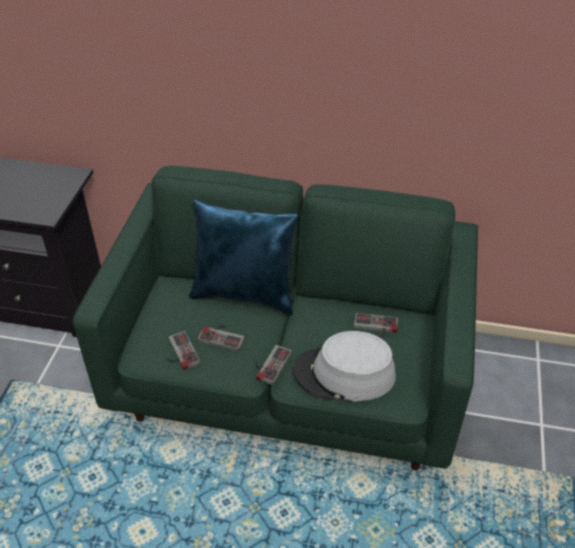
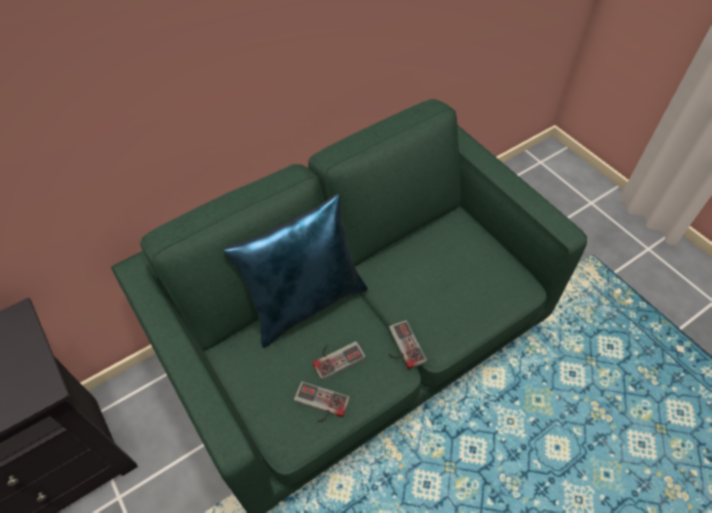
camera: 45 degrees left, 10 degrees up
(344, 374) = (463, 305): grey hat -> none
(375, 328) = (437, 248): game controller -> none

